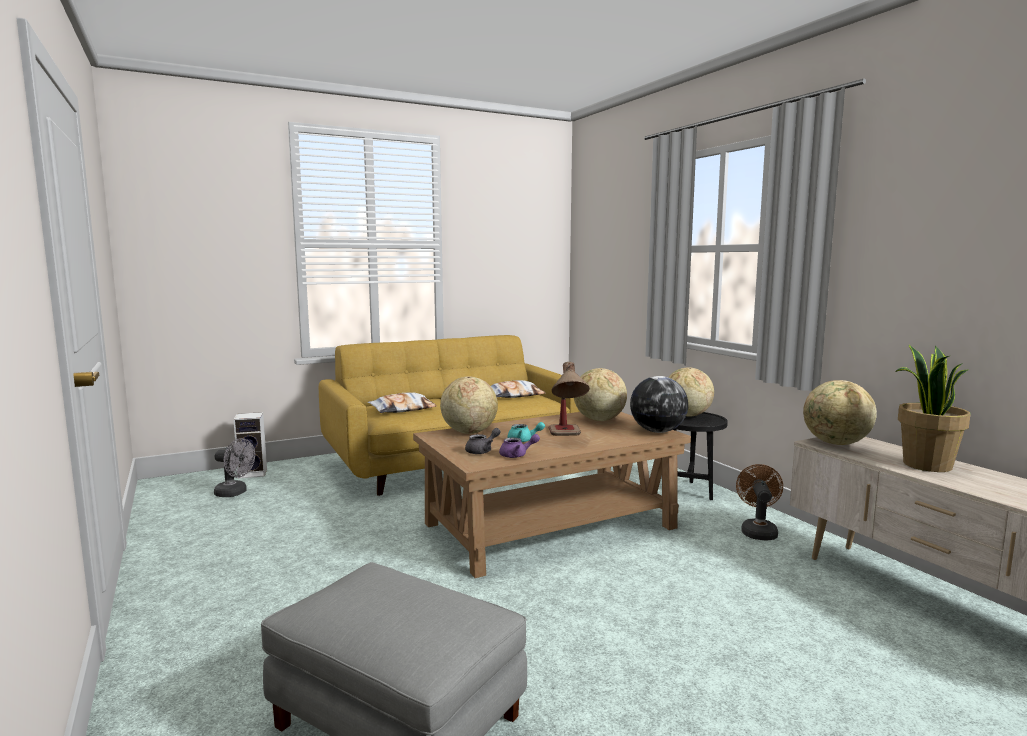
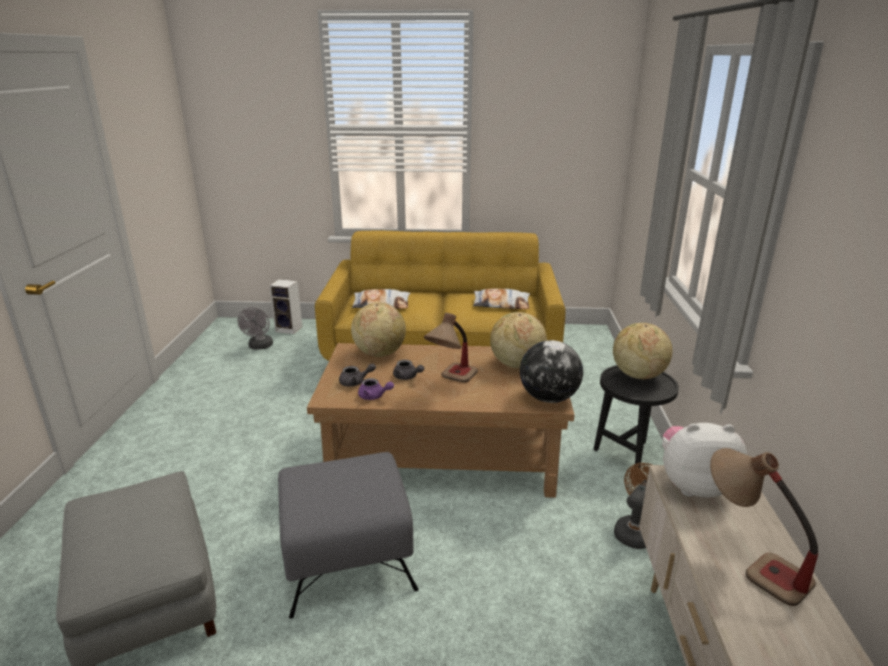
camera: 30 degrees right, 15 degrees up
(235, 493) = (260, 347): grey fan -> grey fan turned 45 degrees clockwise
(523, 440) = (407, 377): turquoise teapot -> grey teapot
(564, 616) = (346, 557): none -> grey ottoman
(836, 444) = (693, 485): globe -> plush toy
(926, 465) = (748, 562): potted plant -> table lamp

